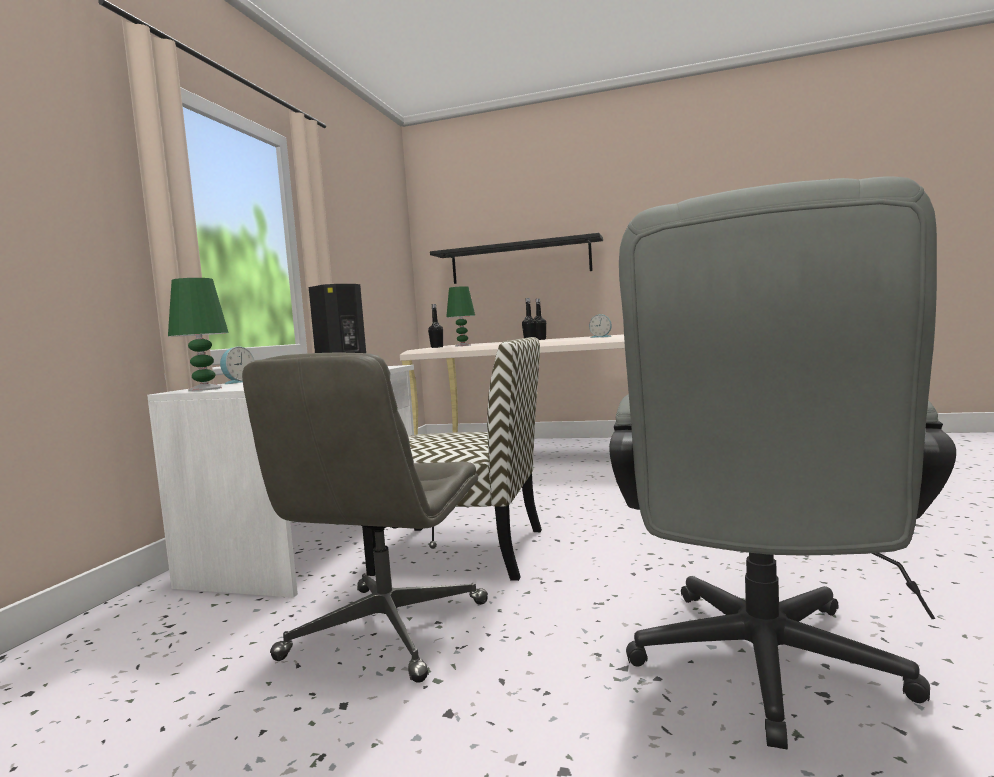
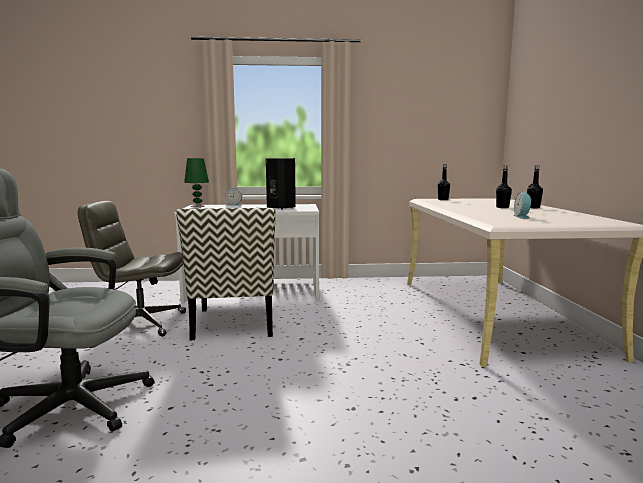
camera: 70 degrees right, 5 degrees up
(463, 345) = (453, 202): green table lamp -> none
(520, 262) = (560, 122): black shelf -> none

